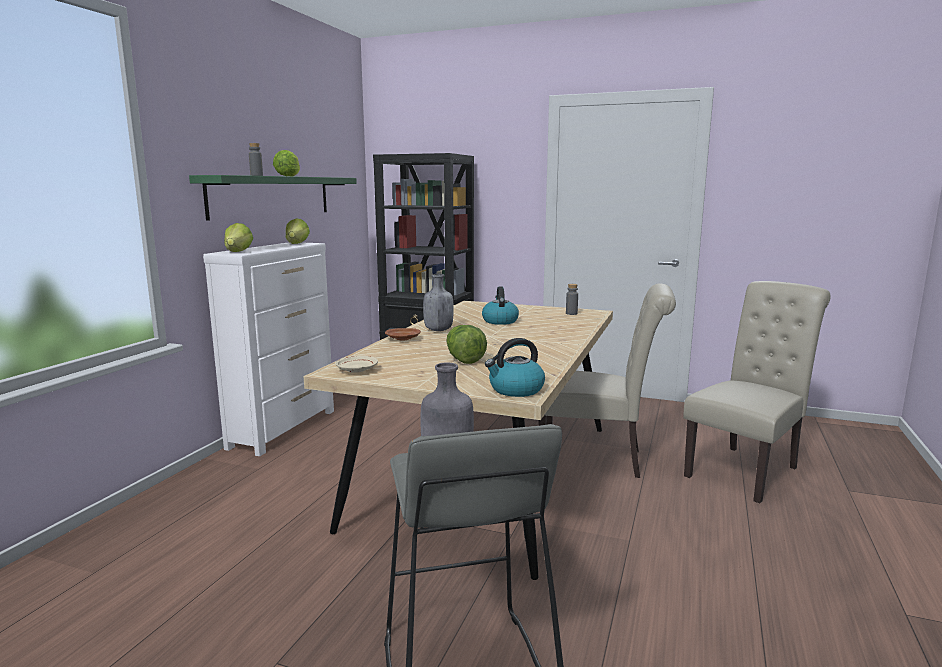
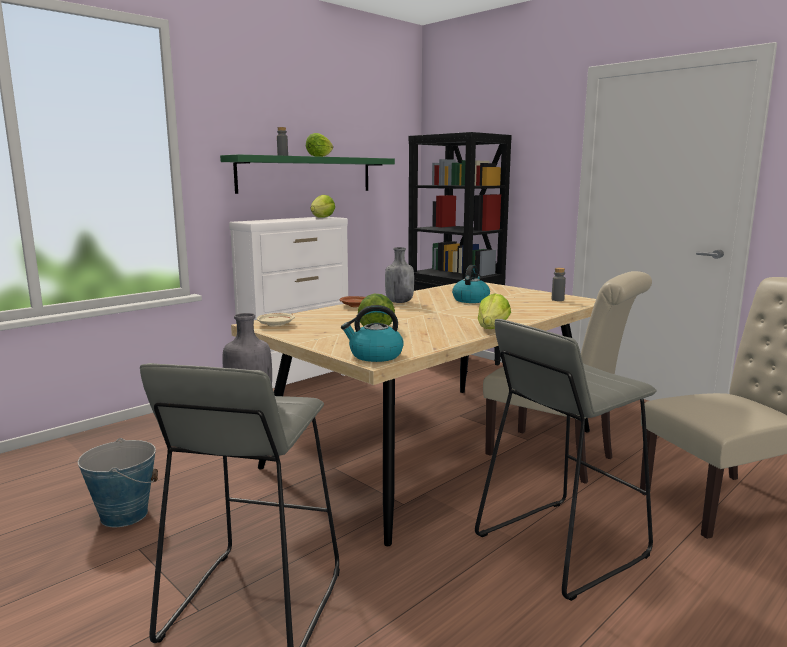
camera: 25 degrees right, 0 degrees up
(218, 628) = (124, 515): none -> bucket
(238, 252) = (257, 221): lettuce -> lettuce (492, 329)
(670, 537) = (560, 545): none -> grey stool

